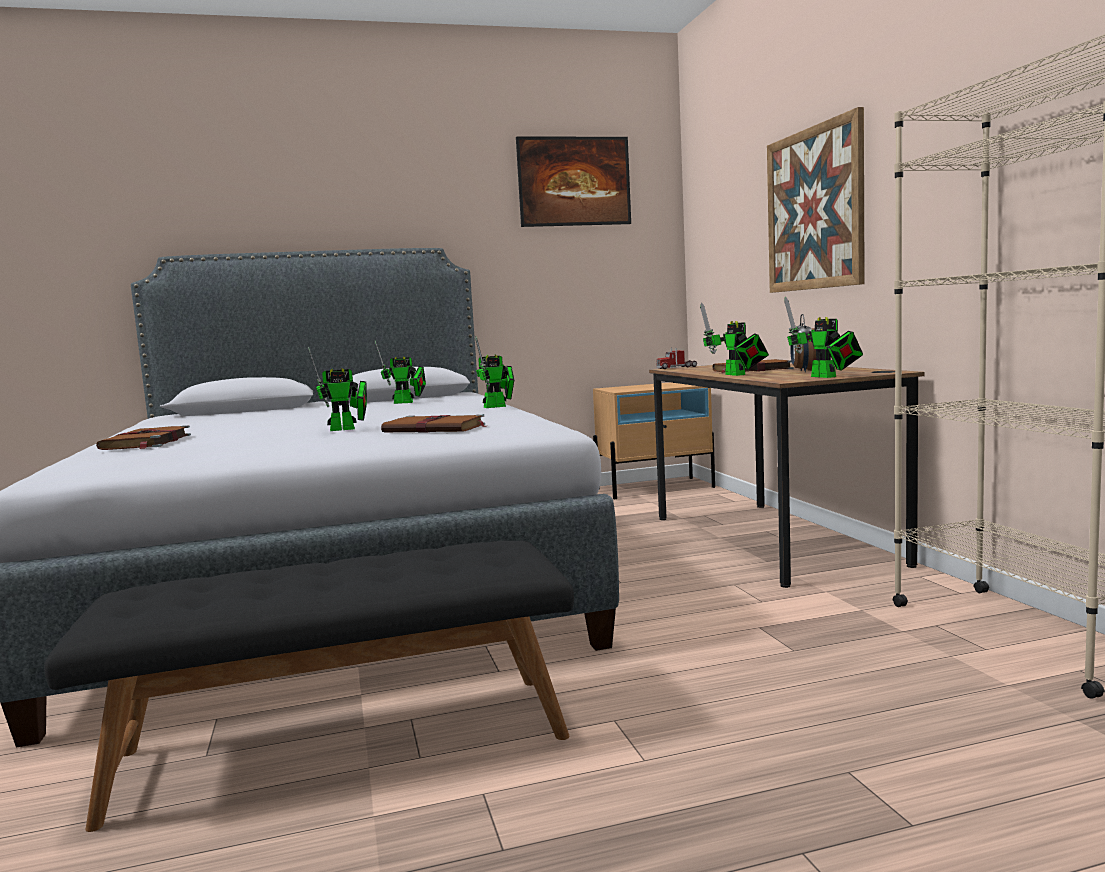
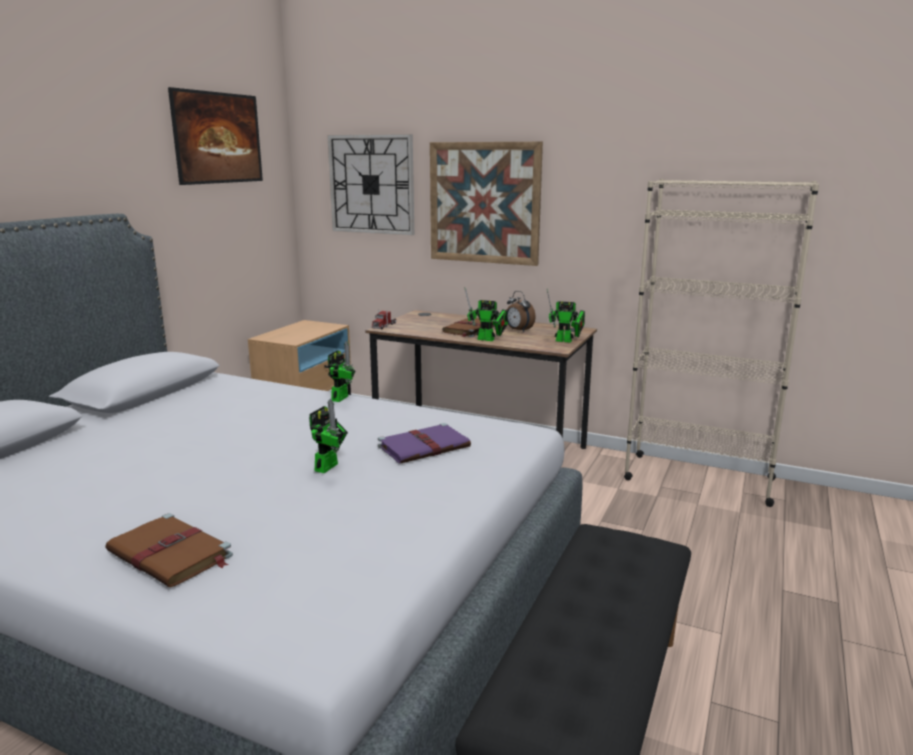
camera: 50 degrees left, 10 degrees up
(406, 402) = (198, 403): toy robot -> none
(436, 429) = (425, 447): brown book -> purple book
(730, 212) = (371, 184): none -> wall clock

